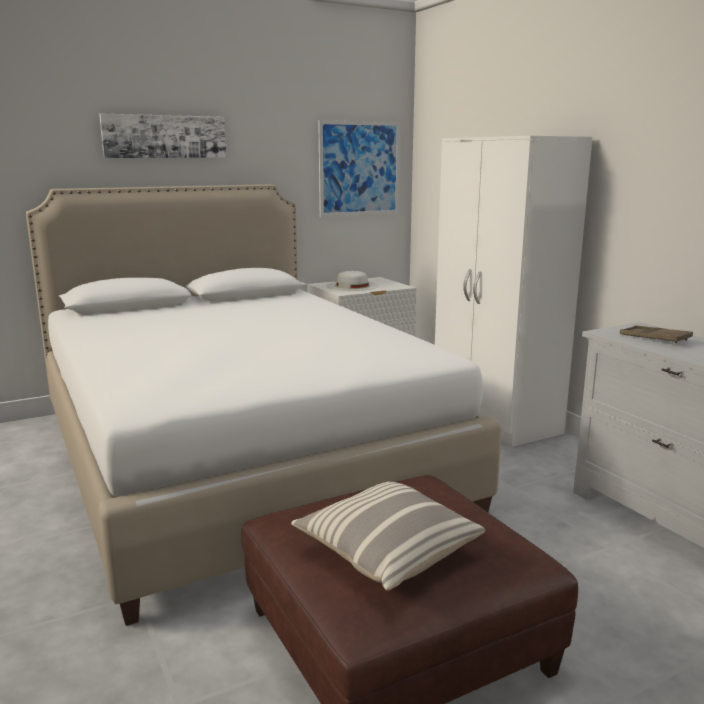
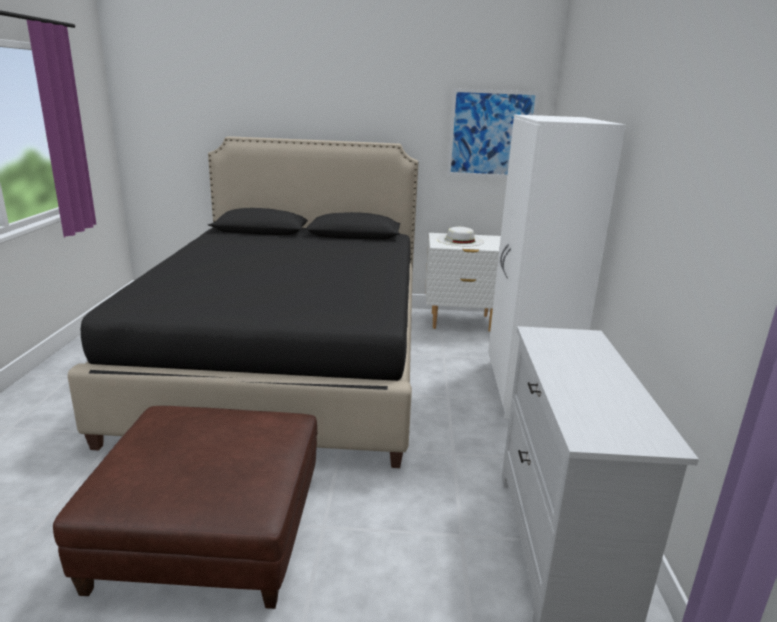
camera: 30 degrees right, 5 degrees up
(164, 136) = (316, 99): picture -> none
(238, 458) = (288, 362): white bed -> black bed
(386, 552) = (175, 459): pillow -> none
(654, 338) = (569, 351): brown tray -> none

